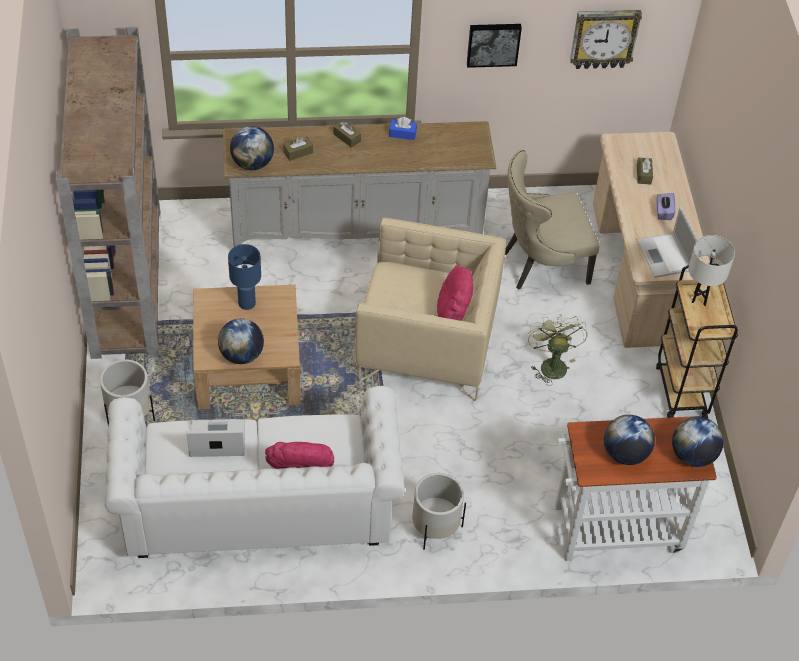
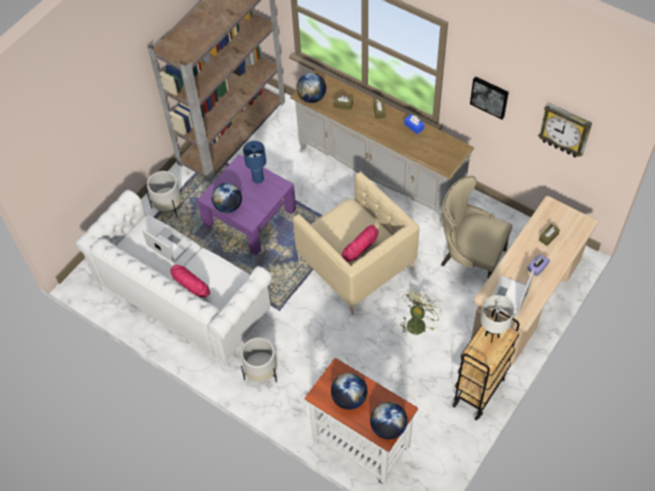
camera: 45 degrees right, 5 degrees up
(248, 366) = (249, 217): brown coffee table -> purple coffee table

